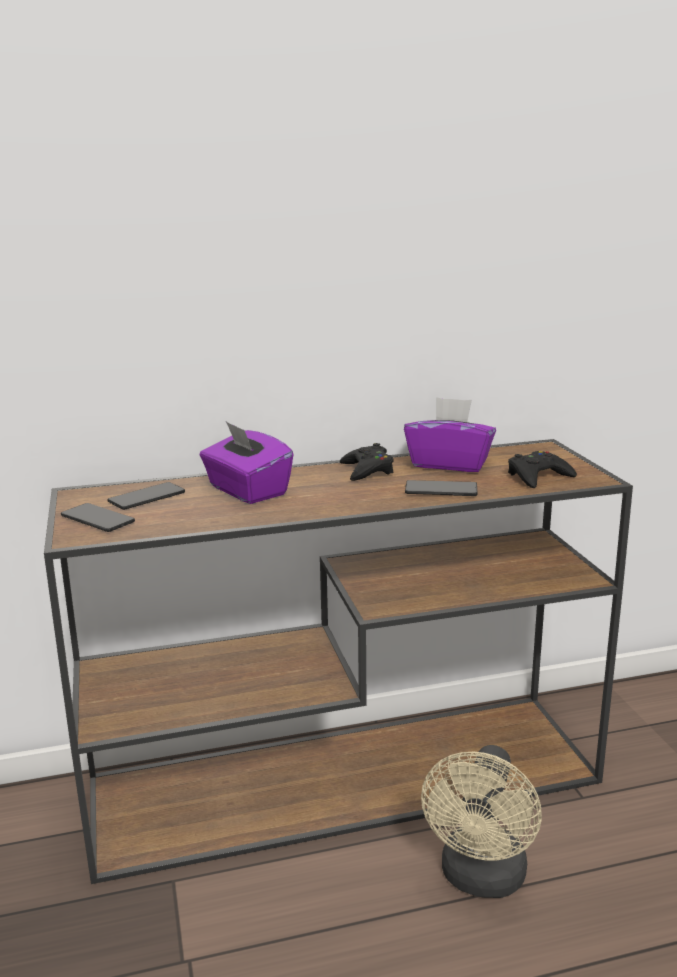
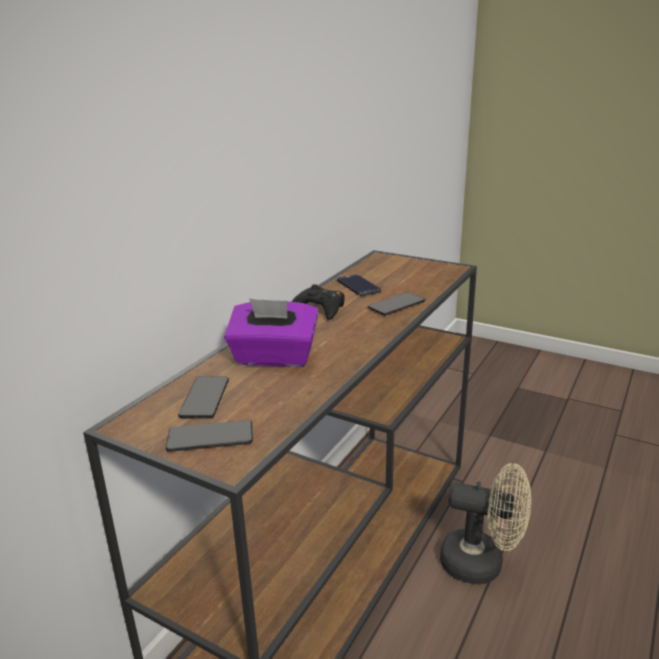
camera: 45 degrees left, 5 degrees up
(449, 464) = (358, 285): purple tissue box -> phone
(481, 879) = (482, 563): beige fan -> beige fan turned 45 degrees counterclockwise
(538, 476) = (423, 277): black game controller -> none

